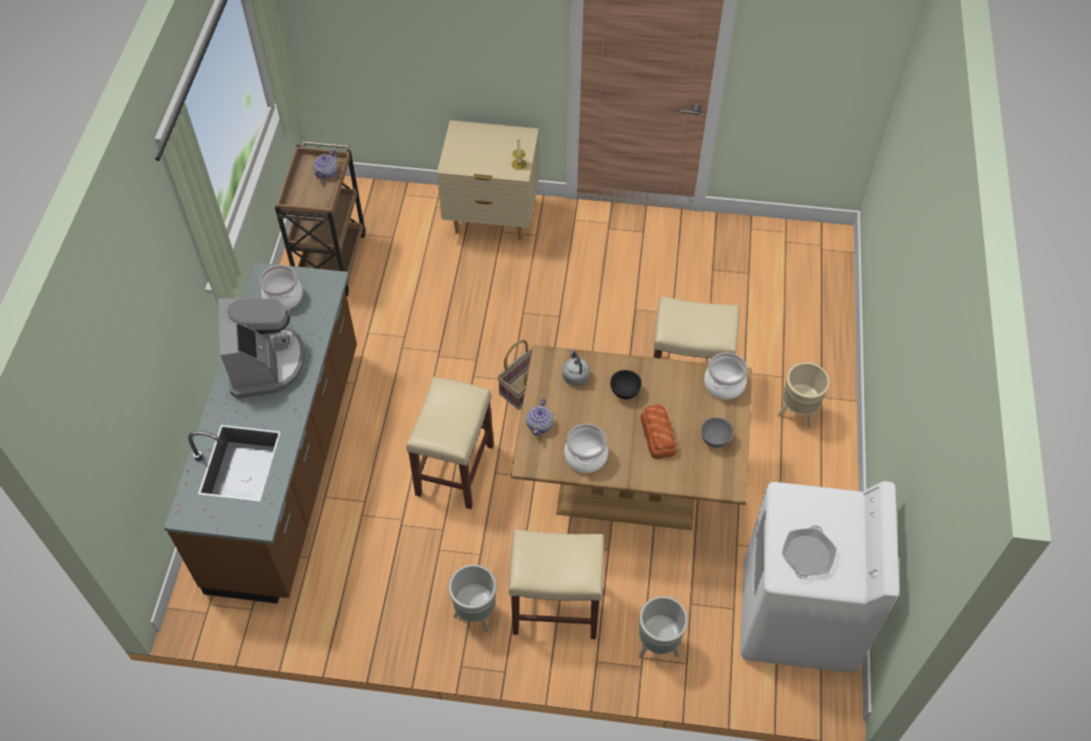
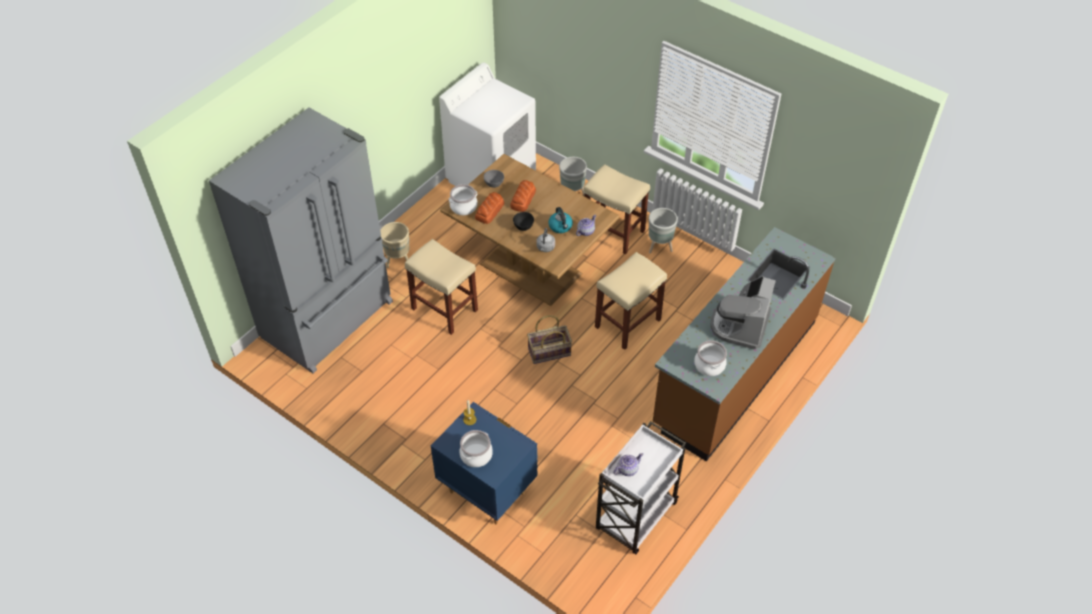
camera: 150 degrees left, 5 degrees down
(331, 260) = (635, 517): brown cart -> white cart
(492, 219) = (487, 492): beige nightstand -> blue nightstand
(577, 416) = (560, 226): none -> kettle
(585, 456) = (571, 206): cooking pot -> cooking pot (476, 455)
(686, 395) = (490, 211): none -> bread
(800, 305) = (330, 320): none -> grey fridge
(807, 555) = (504, 100): frying pan -> none

